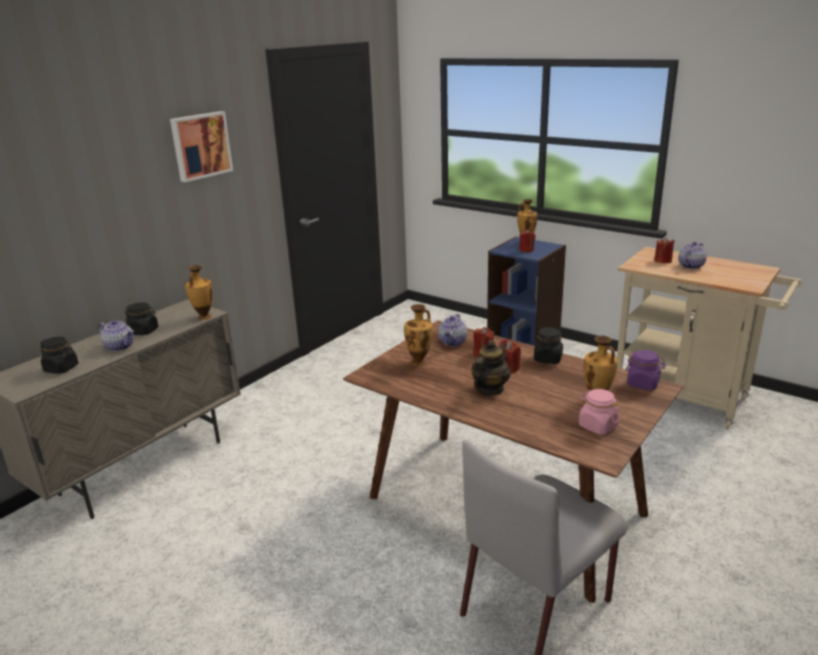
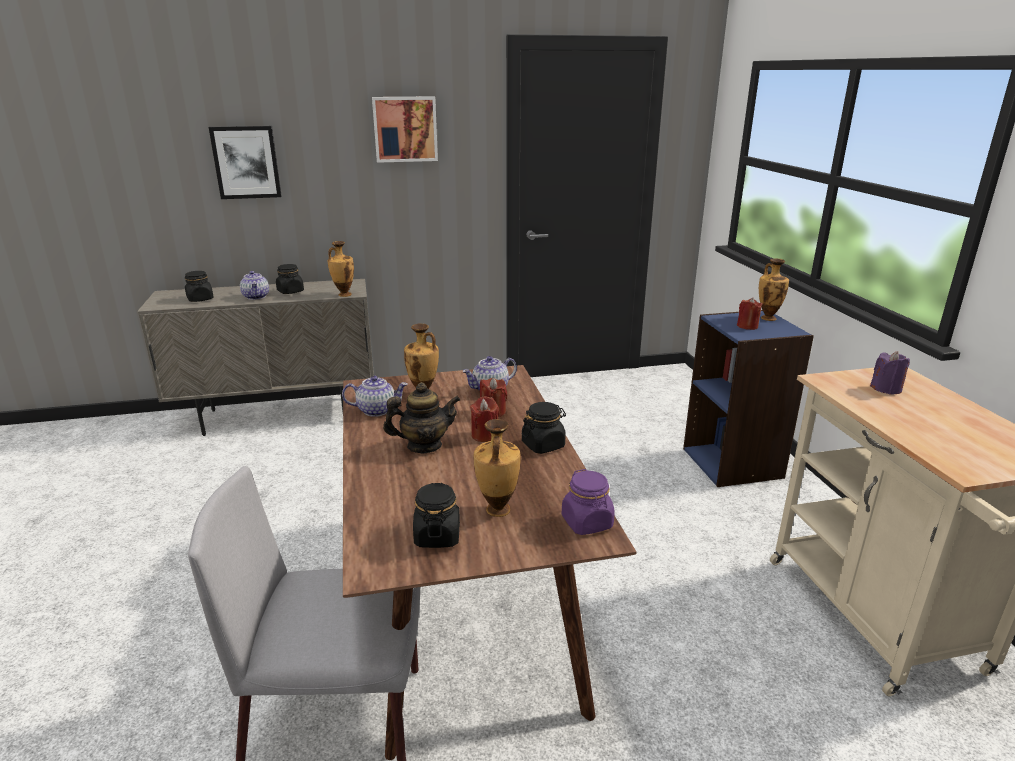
camera: 40 degrees right, 0 degrees up
(59, 207) = (246, 162): none -> picture
(597, 426) = (437, 536): pink jar -> black jar
(663, 261) = (886, 389): red candle -> purple candle
(690, 266) = (918, 409): teapot -> teapot (377, 410)

